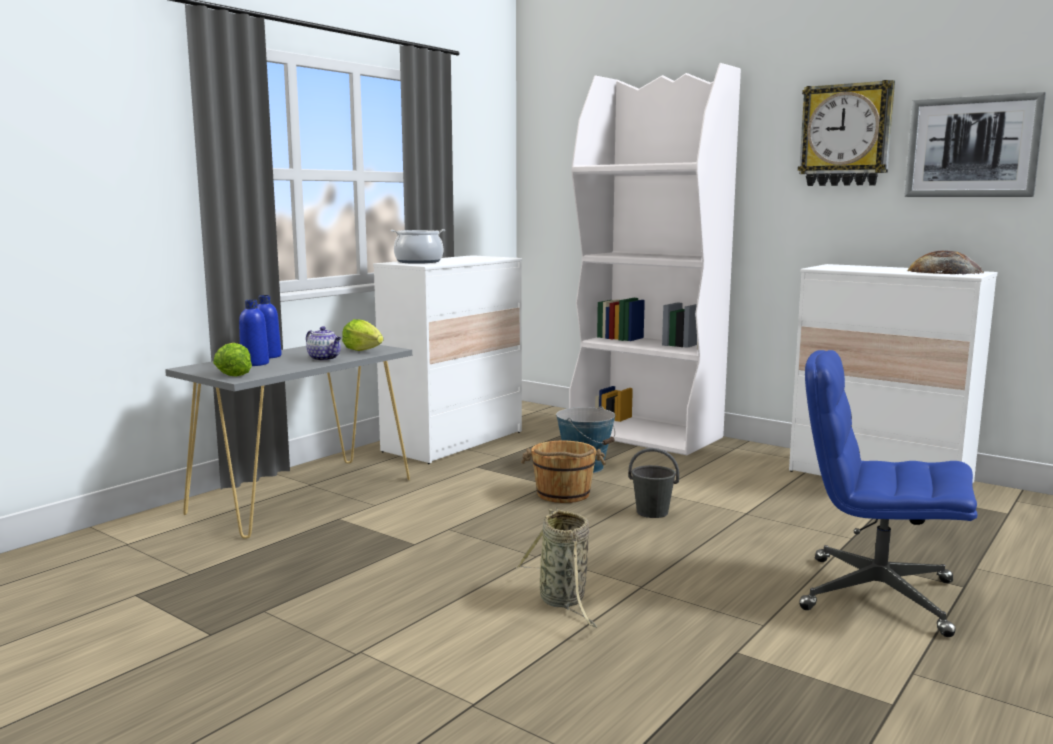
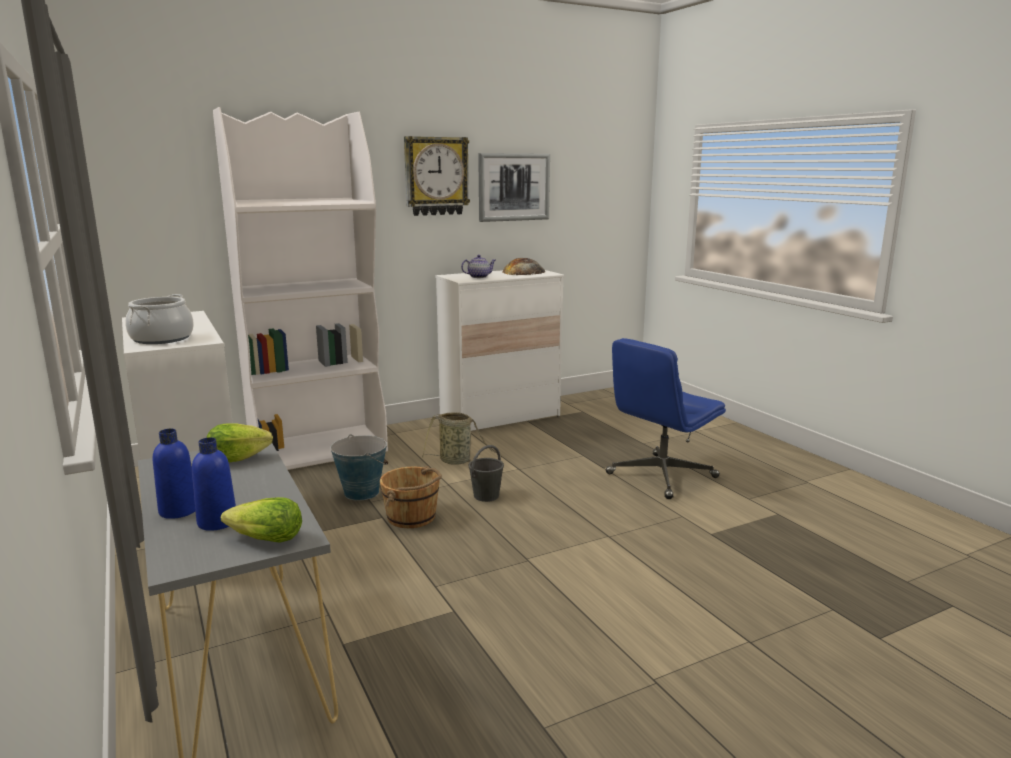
camera: 65 degrees left, 5 degrees up
(325, 359) = (253, 482): teapot -> teapot (479, 277)
(563, 601) = (614, 569): basket -> basket (457, 461)

